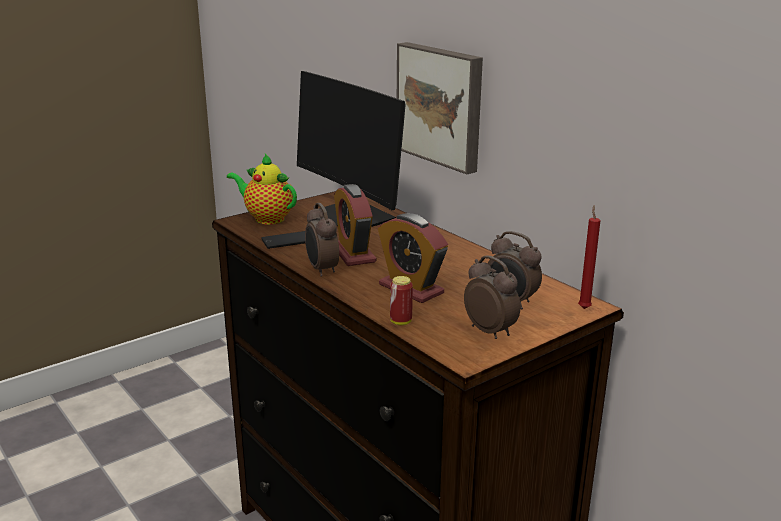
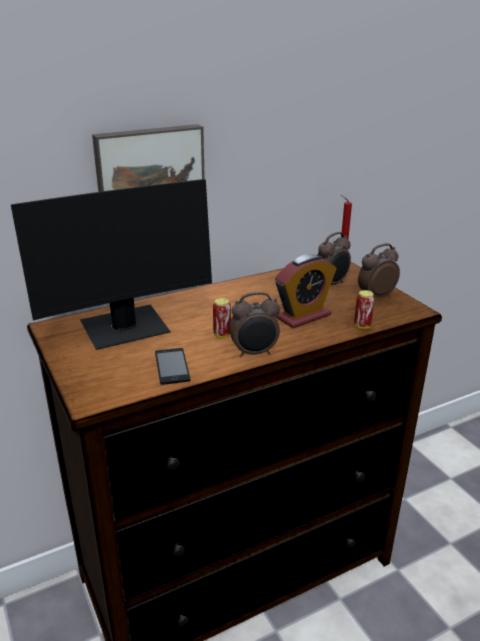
camera: 80 degrees left, 5 degrees up
(266, 218) = (95, 379): teapot -> none
(353, 254) = (222, 335): alarm clock -> can

